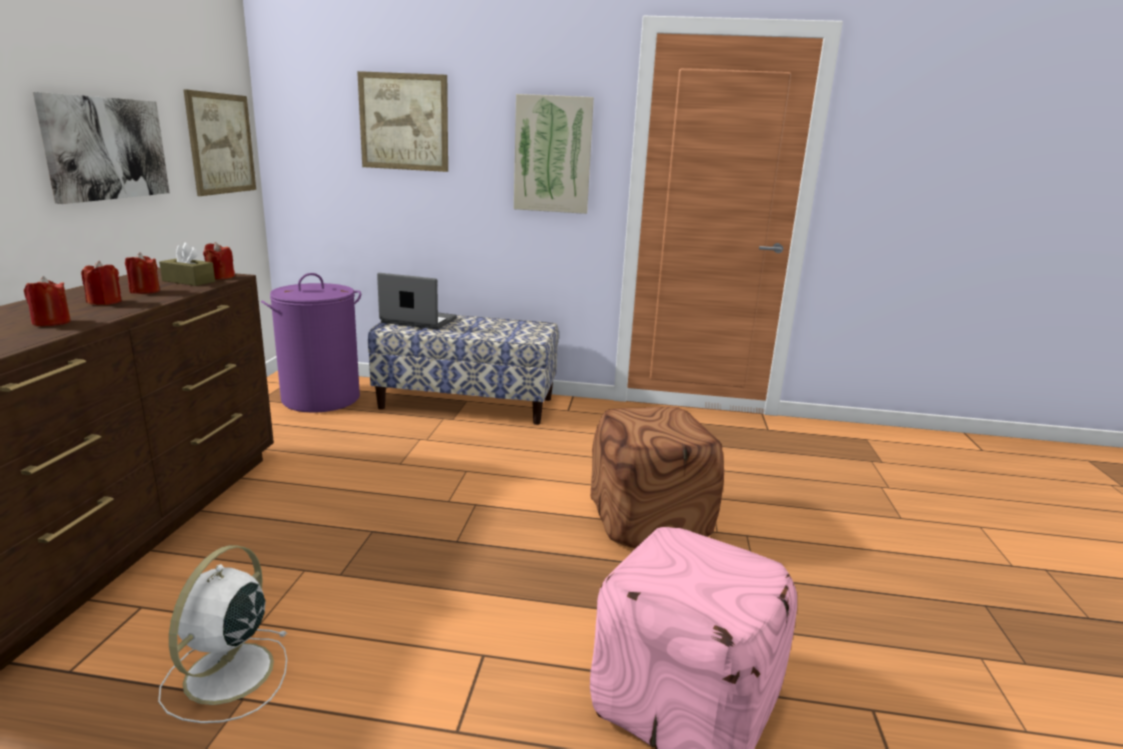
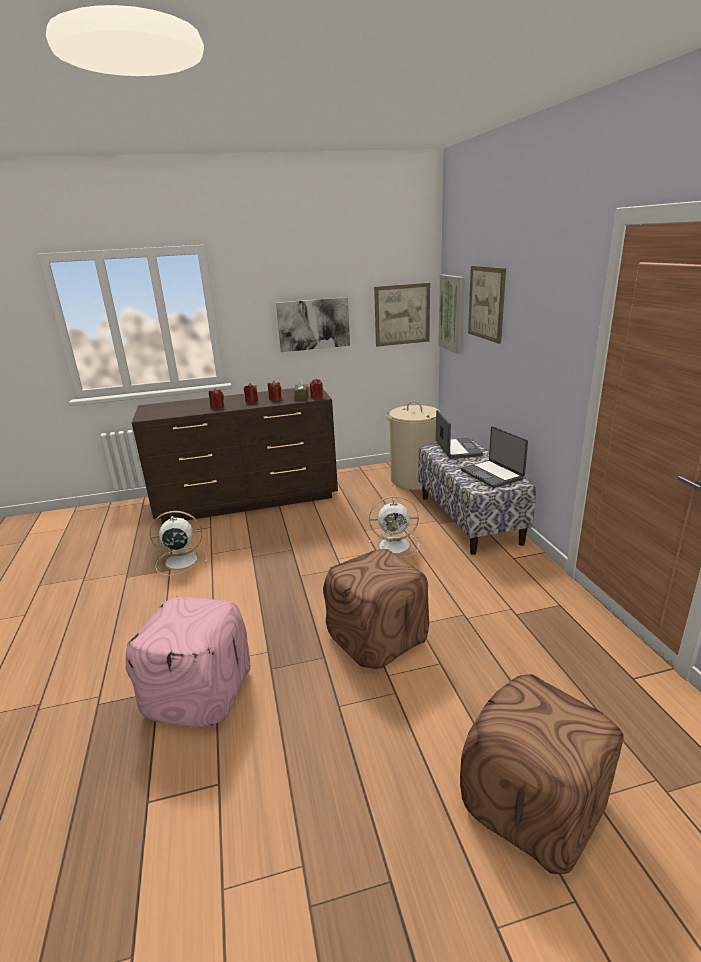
camera: 70 degrees right, 5 degrees up
(321, 398) = (414, 479): purple laundry basket -> beige laundry basket
(467, 455) = (395, 545): none -> white fan
(510, 327) = (492, 474): none -> laptop
(553, 154) = (550, 339): picture -> picture (452, 313)
(897, 512) = (534, 806): none -> brown ottoman

